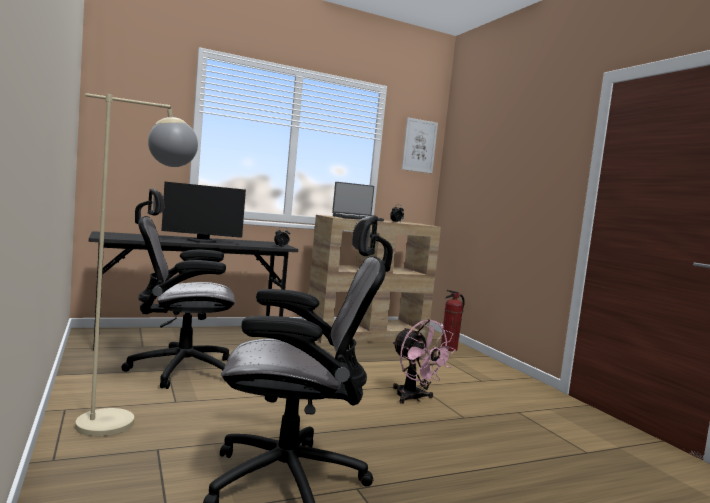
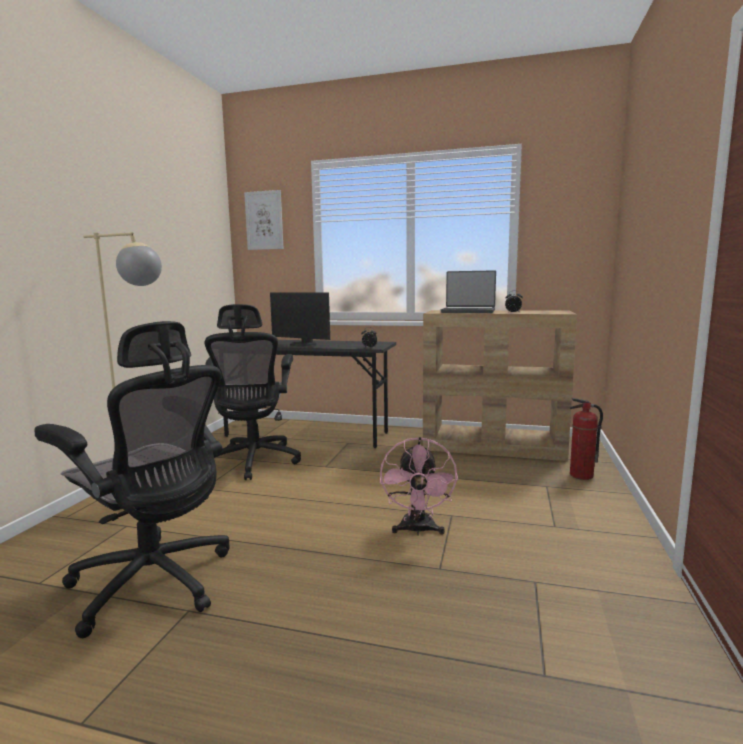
camera: 40 degrees right, 5 degrees up
(181, 370) = (254, 461): office chair -> office chair turned 120 degrees counterclockwise
(419, 146) = (577, 209): picture -> picture (264, 220)

